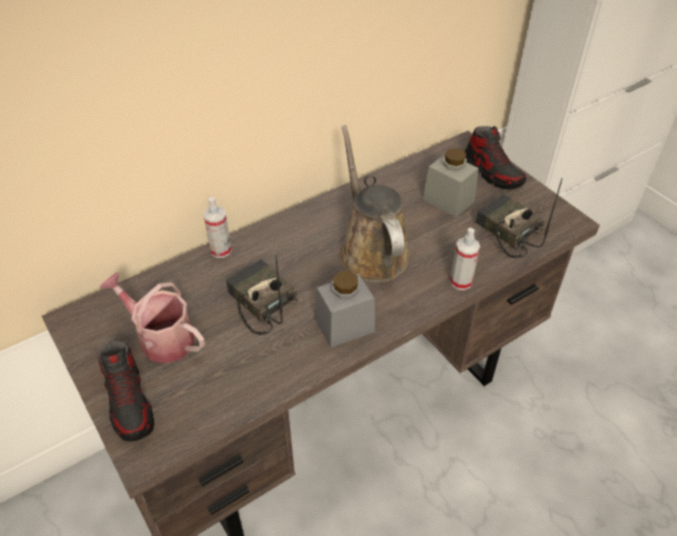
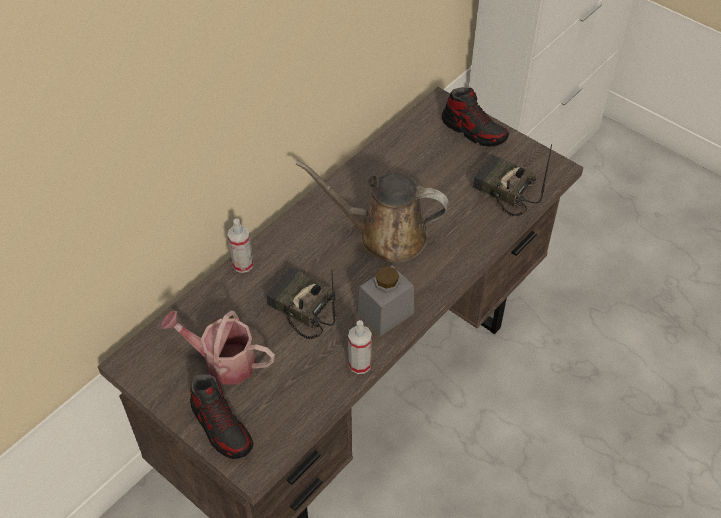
camera: 15 degrees left, 5 degrees up
(371, 251) = (385, 235): brown watering can -> brown watering can turned 45 degrees counterclockwise
(448, 200) = (441, 168): grey jar -> none
(461, 282) = (475, 249): spray bottle -> spray bottle (359, 364)

